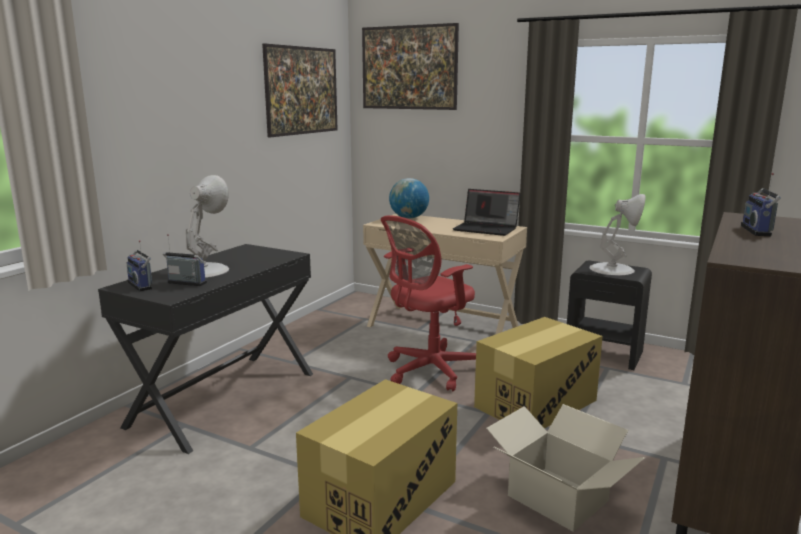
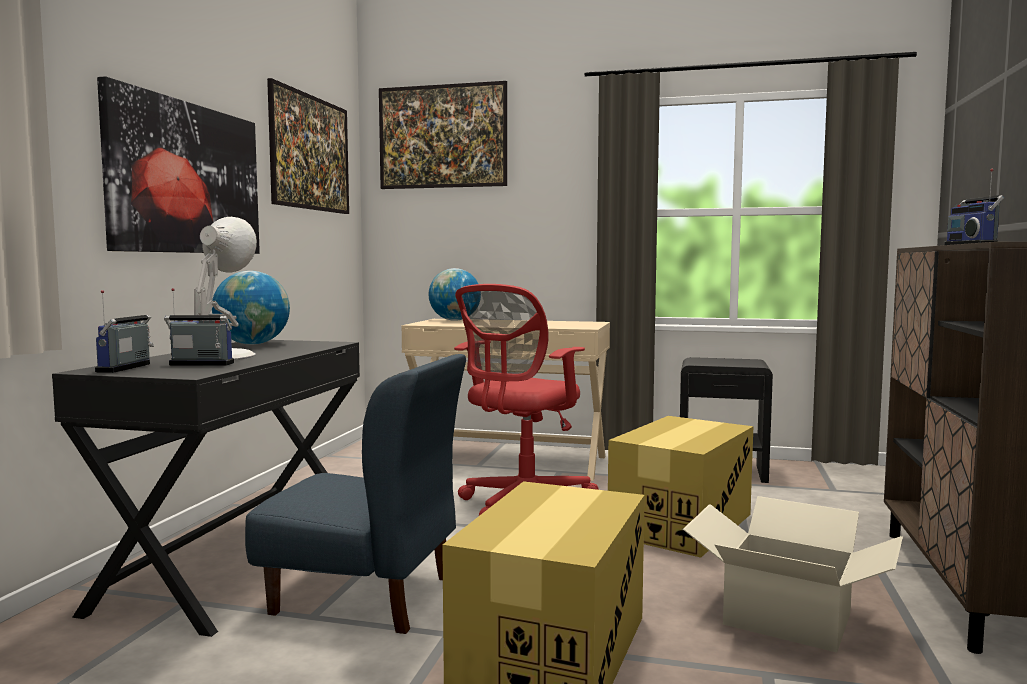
camera: 15 degrees left, 10 degrees down
(142, 285) = (127, 368): radio -> radio turned 60 degrees clockwise
(197, 135) = (186, 178): none -> picture
(239, 253) = (253, 344): none -> globe
(288, 436) = (365, 595): none -> blue chair
(487, 229) = (565, 323): laptop -> none
(612, 269) = (726, 361): white table lamp -> none

